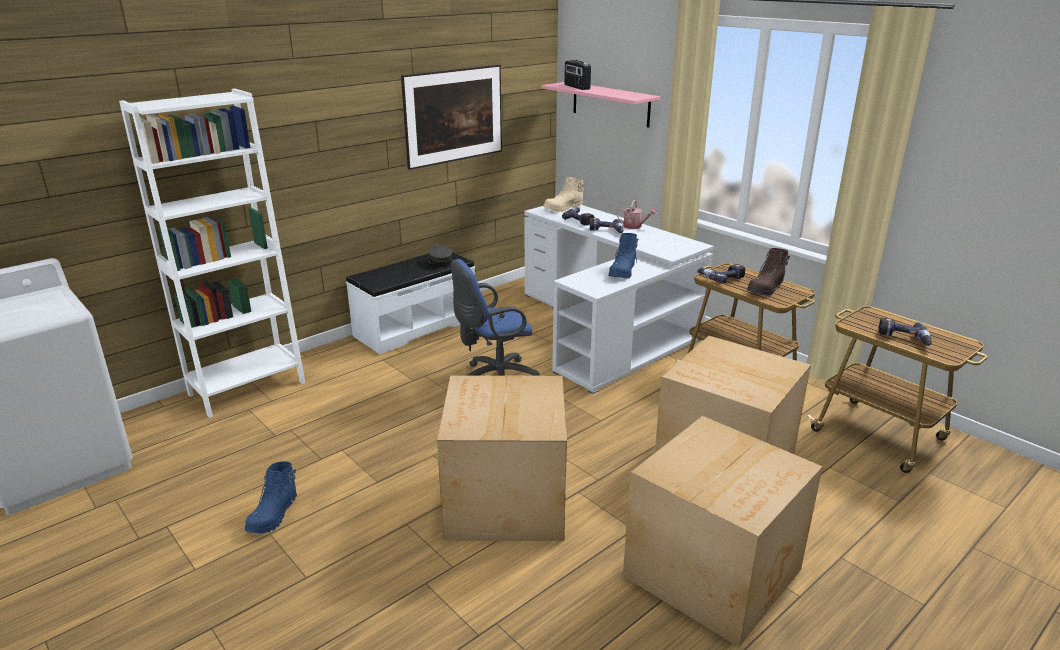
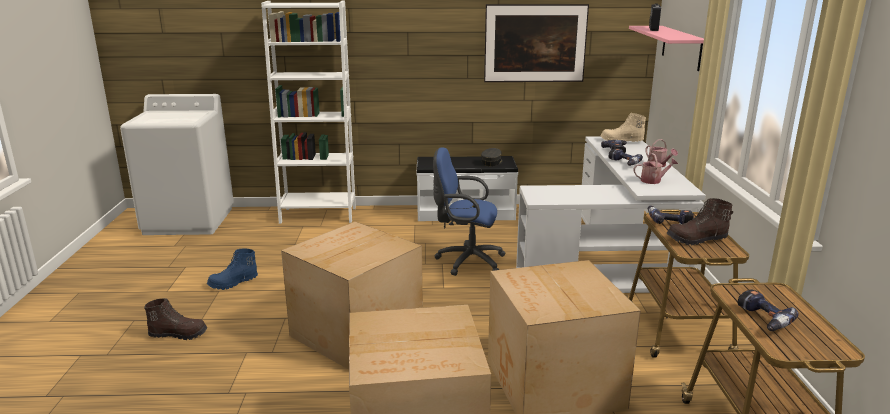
camera: 40 degrees right, 5 degrees down
(307, 610) = (178, 334): none -> brown boot
(623, 272) = (587, 194): blue boot -> none
(658, 243) = (653, 180): none -> watering can

